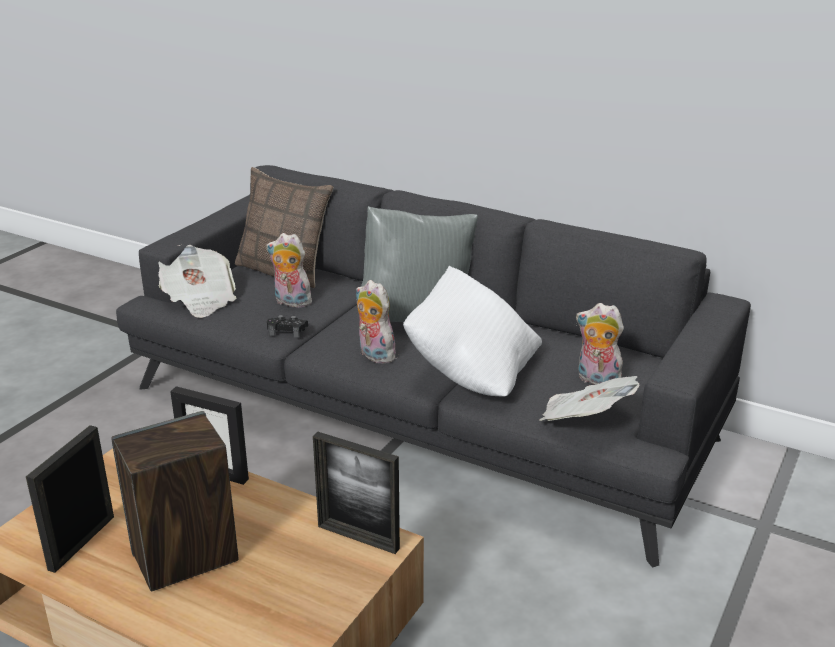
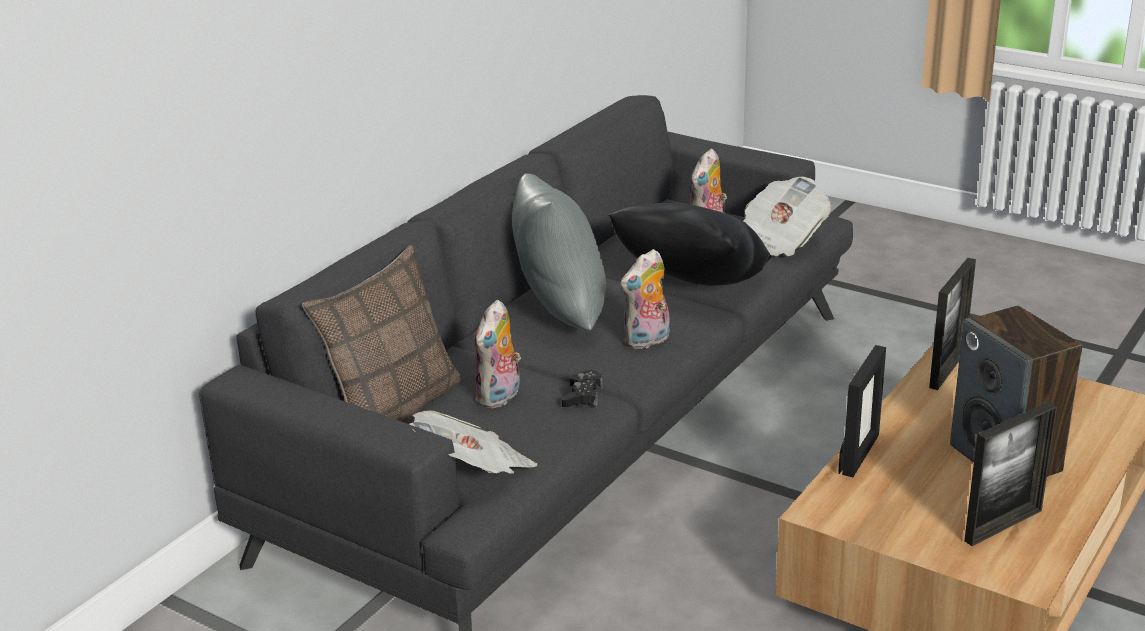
camera: 85 degrees left, 0 degrees up
(82, 542) = (1003, 525): picture frame -> picture frame turned 60 degrees counterclockwise
(472, 373) = (691, 287): white pillow -> black pillow

